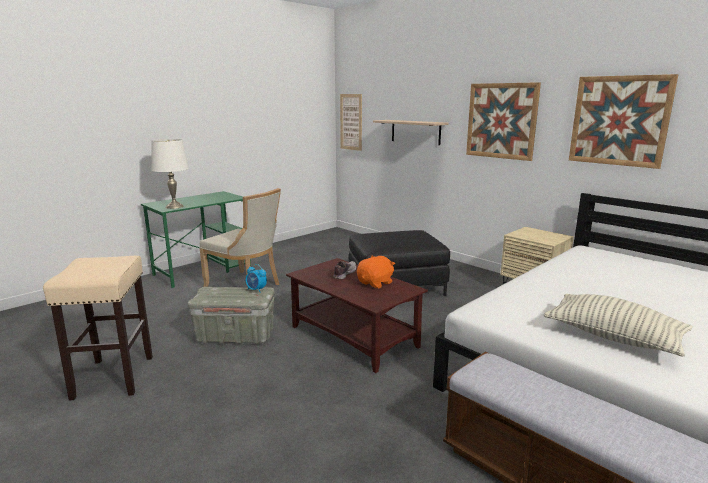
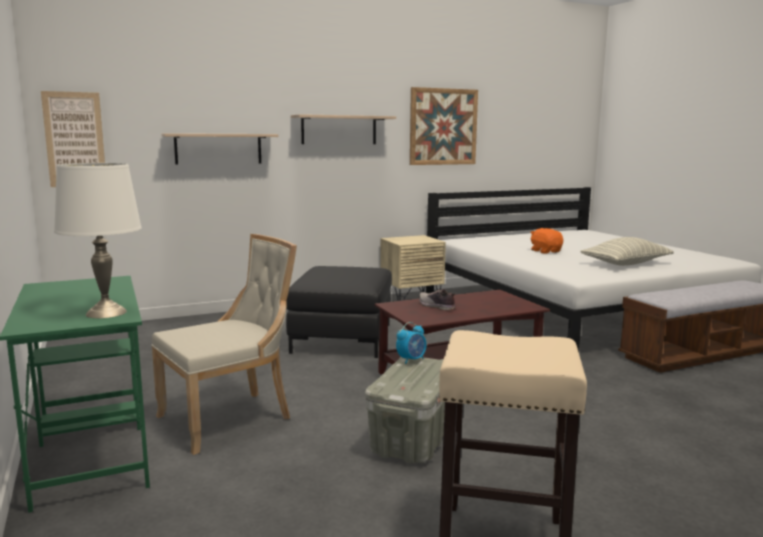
camera: 70 degrees left, 5 degrees down
(376, 283) = (473, 300): orange plush toy -> orange plush toy (545, 251)
(501, 121) = (339, 130): picture -> shelf

